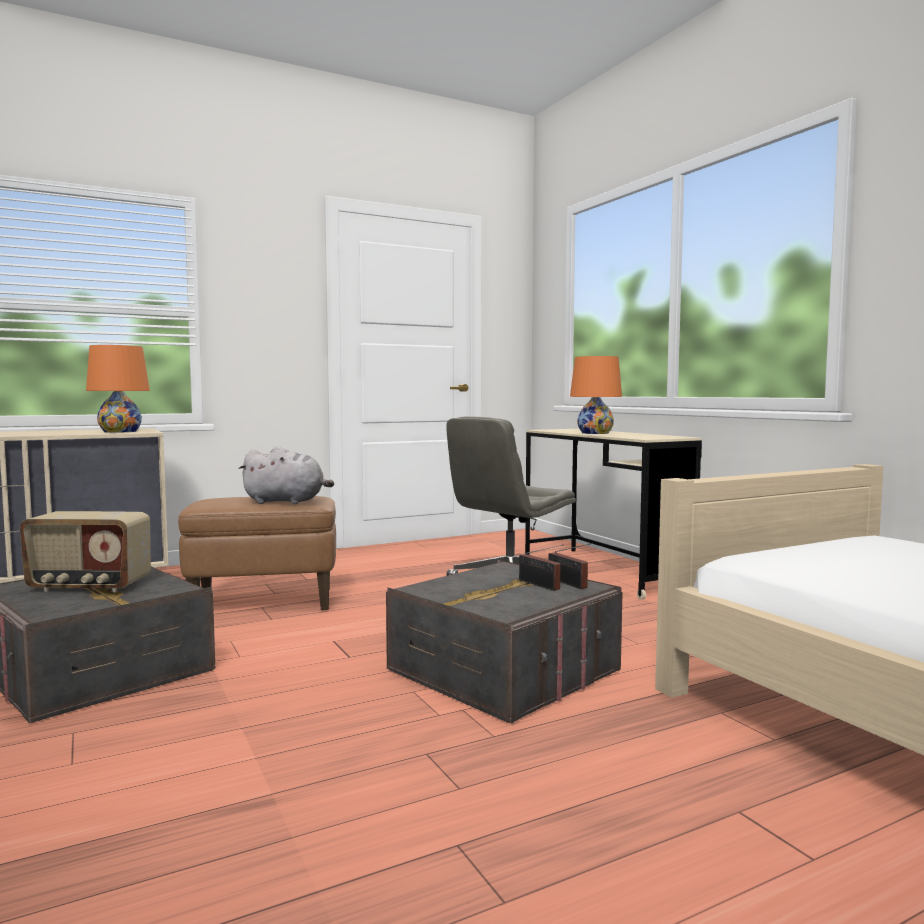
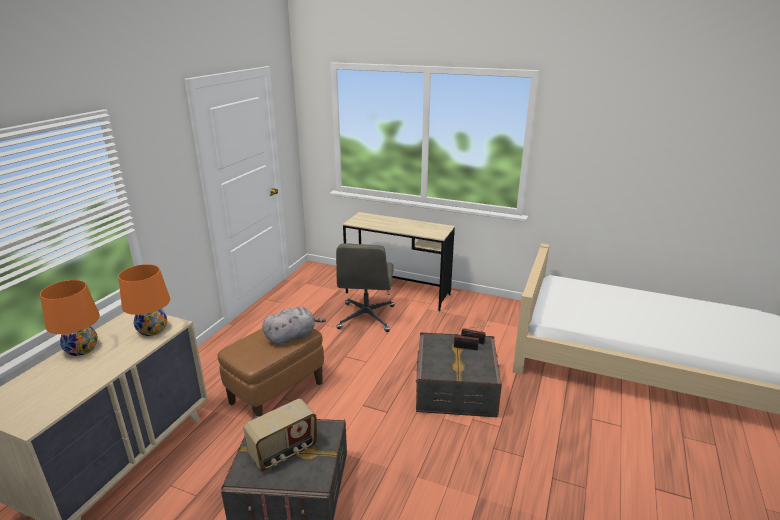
camera: 40 degrees left, 20 degrees up
(595, 433) = (394, 226): orange table lamp -> orange table lamp (82, 349)

